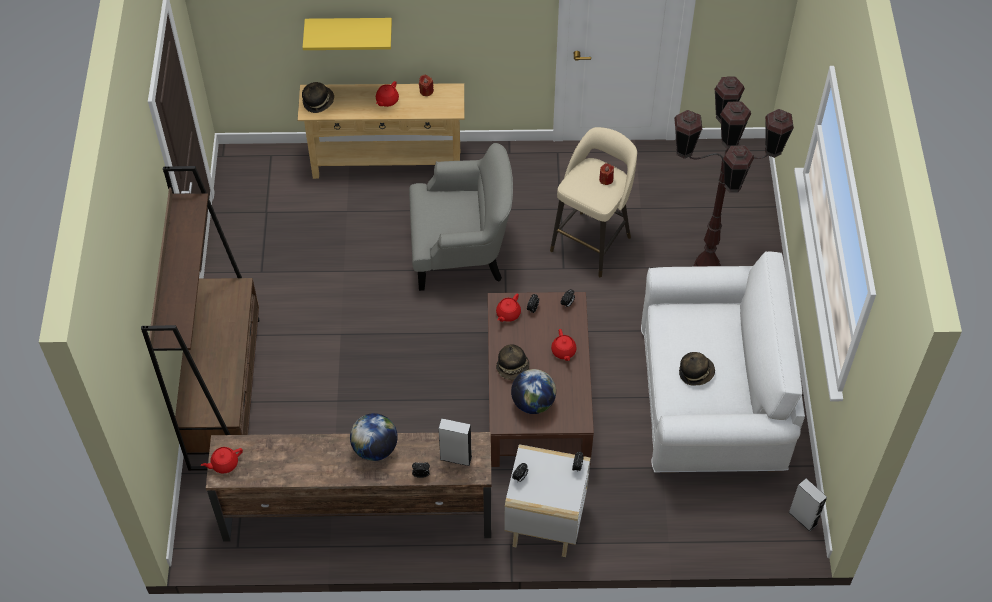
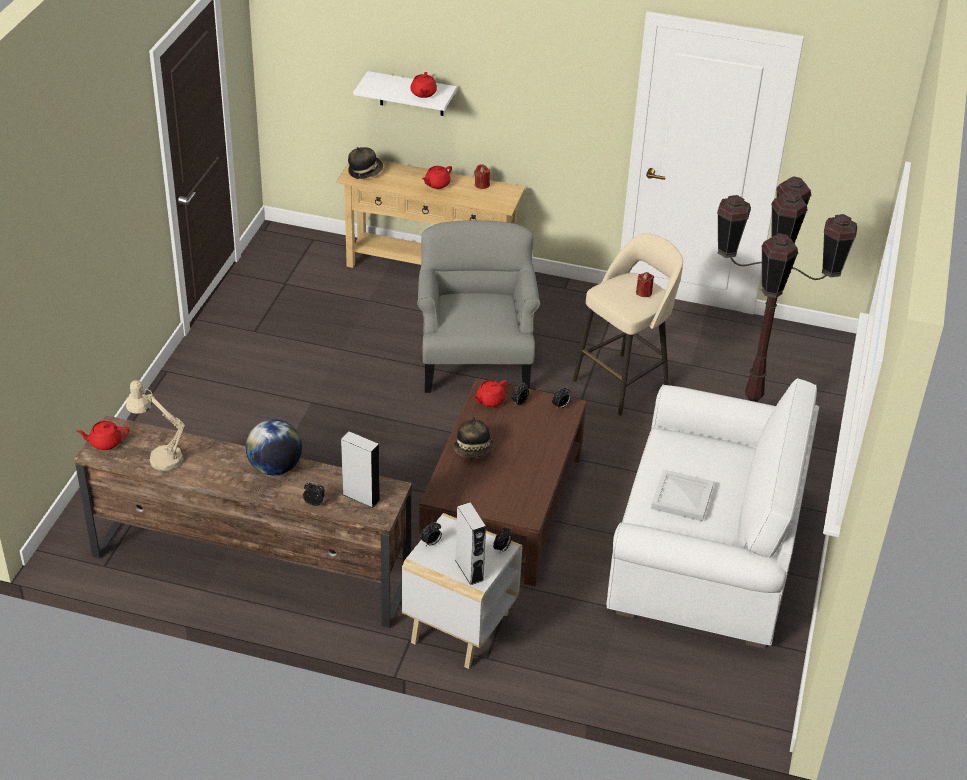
camera: 15 degrees right, 15 degrees down
(225, 392) = (164, 424): brown bookcase -> none
(276, 465) = (160, 457): none -> beige table lamp
(349, 29) = (411, 94): yellow shelf -> white shelf
(461, 251) = (475, 360): grey armchair -> grey armchair turned 105 degrees counterclockwise
(533, 403) = (482, 486): globe -> none
(563, 351) = (537, 448): red teapot -> red teapot (423, 93)
(696, 372) = (681, 496): hat -> white tray
(802, 518) = (773, 702): grey speaker -> grey speaker (469, 570)

